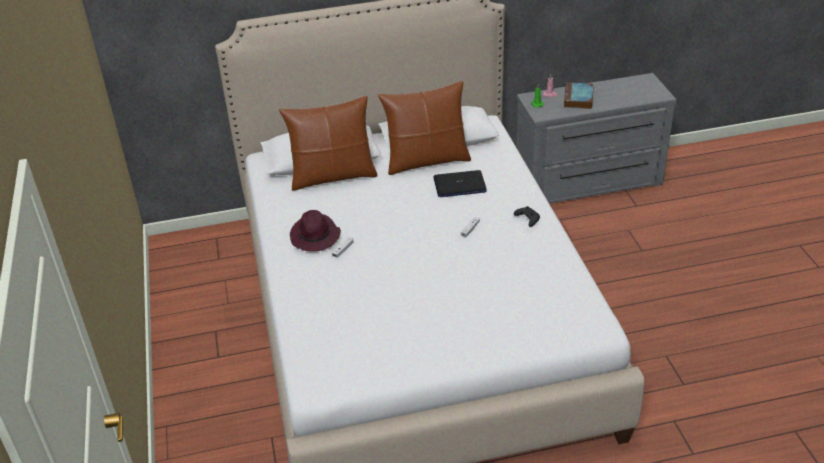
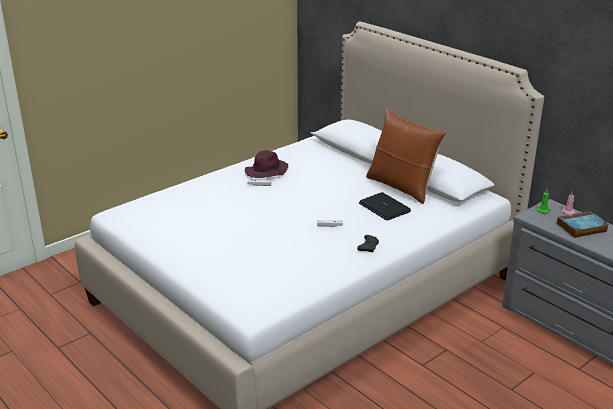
camera: 60 degrees right, 10 degrees down
(333, 176) = (342, 159): brown pillow -> none

